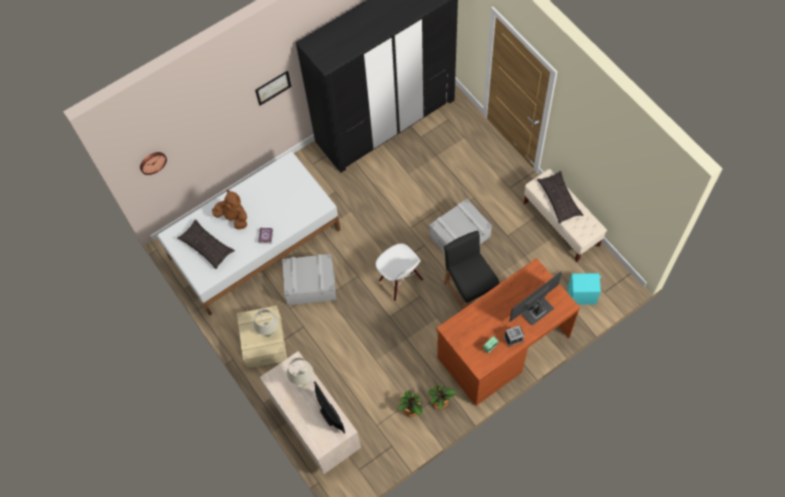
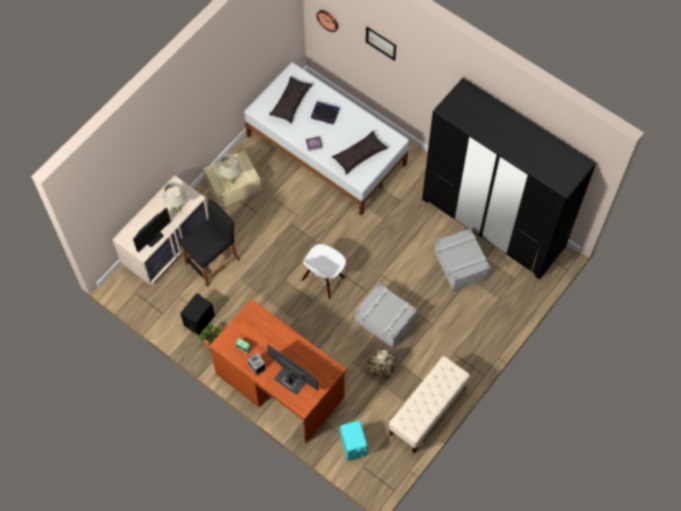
camera: 70 degrees right, 0 degrees up
(233, 218) = (325, 114): brown plush toy -> book
(273, 87) = (434, 86): picture -> picture (381, 43)
(310, 284) = (298, 206): grey storage box -> grey storage box (460, 265)
(411, 409) = (199, 320): potted plant -> black speaker
(469, 294) = (326, 343): black stool -> black stool (213, 262)
(508, 252) = (381, 368): none -> beige backpack
(559, 199) = (436, 390): pillow -> pillow (359, 154)

